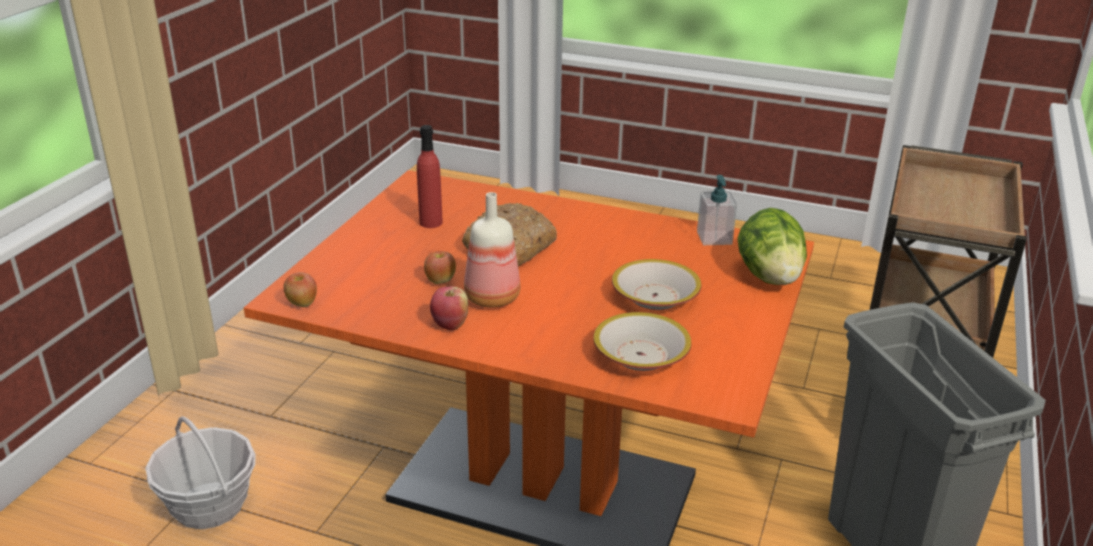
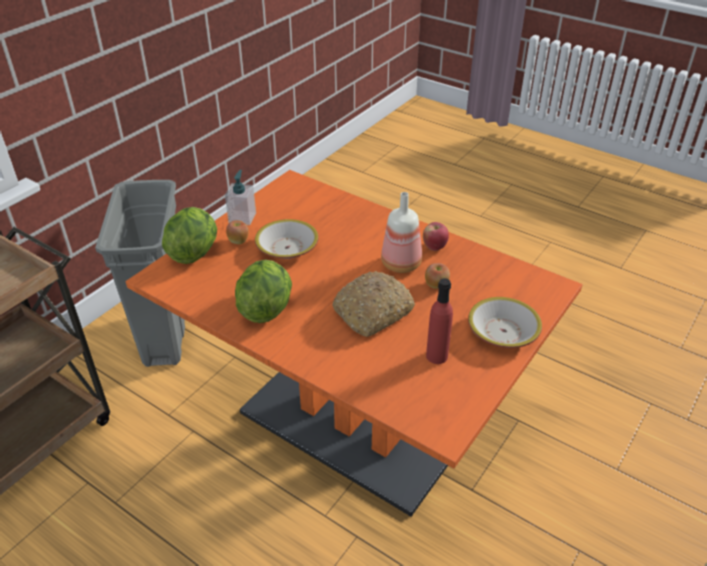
camera: 165 degrees left, 10 degrees up
(209, 505) = (602, 458): basket -> none
(302, 304) = (539, 279): apple -> apple (238, 241)
(632, 236) = (265, 308): none -> lettuce
(640, 355) = (323, 210): bowl -> bowl (503, 331)
(714, 238) = (200, 295): soap dispenser -> soap dispenser (242, 218)

